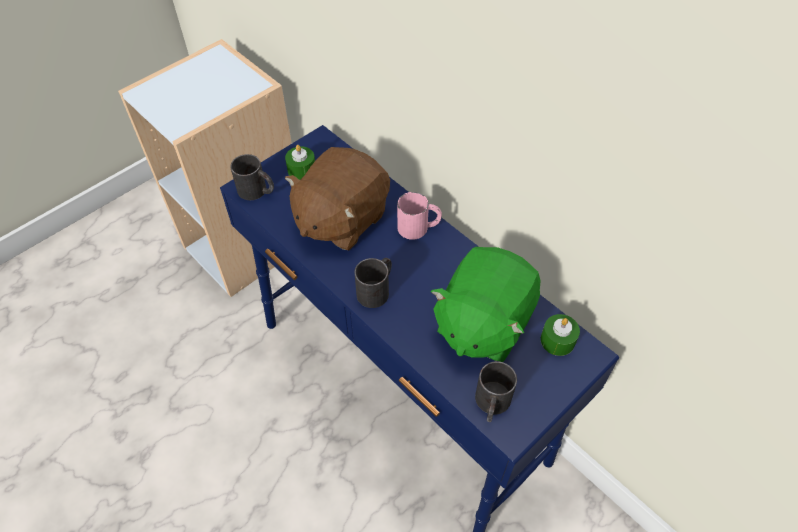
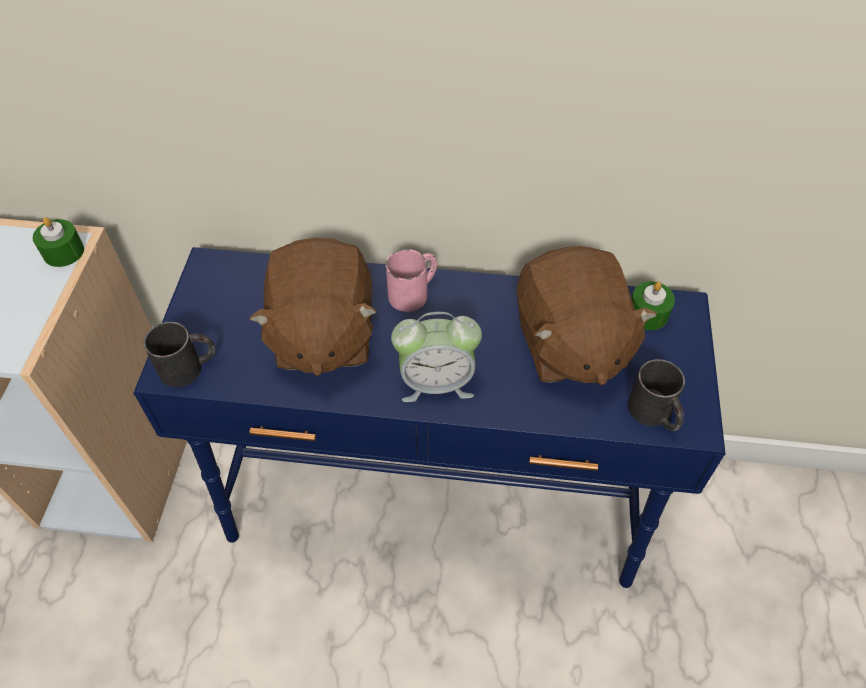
camera: 40 degrees left, 0 degrees up
(301, 170) = (220, 310): green candle -> green candle (63, 252)
(377, 289) = (436, 382): black mug -> alarm clock
(482, 323) = (569, 344): green plush toy -> brown plush toy

